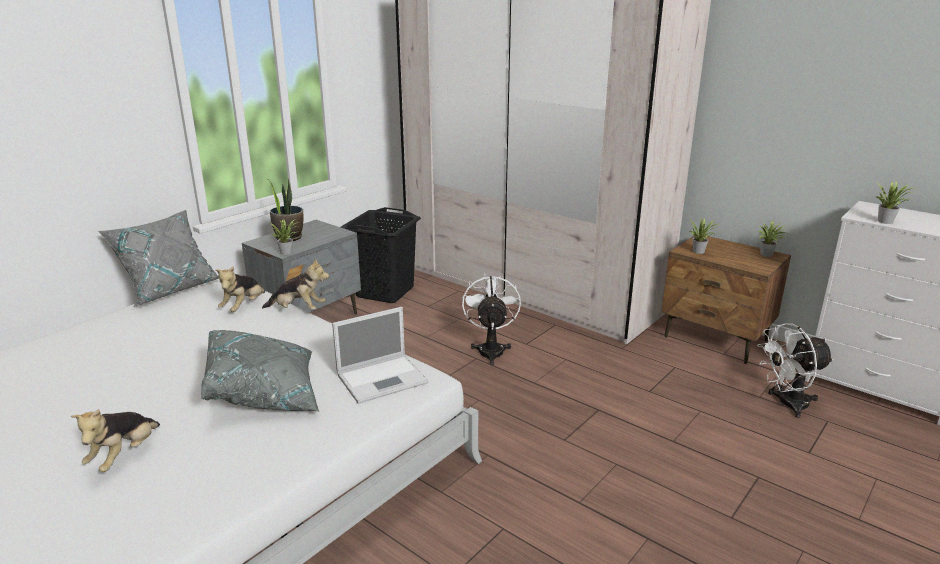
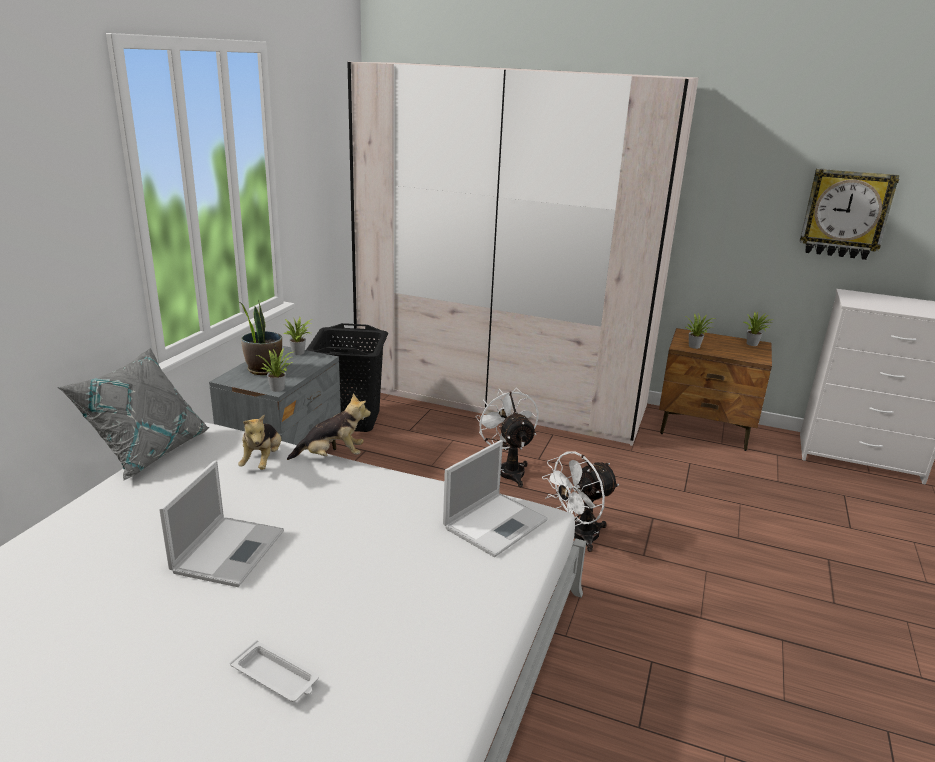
camera: 20 degrees left, 0 degrees up
(124, 455) = (276, 677): plush toy -> white tray
(166, 365) = (229, 550): none -> laptop
(265, 393) = (380, 564): grey pillow -> none
(786, 404) = (803, 485): white fan -> white fan (577, 537)
(869, 120) = (845, 214): none -> wall clock
(887, 221) = (879, 307): potted plant -> potted plant (300, 352)

